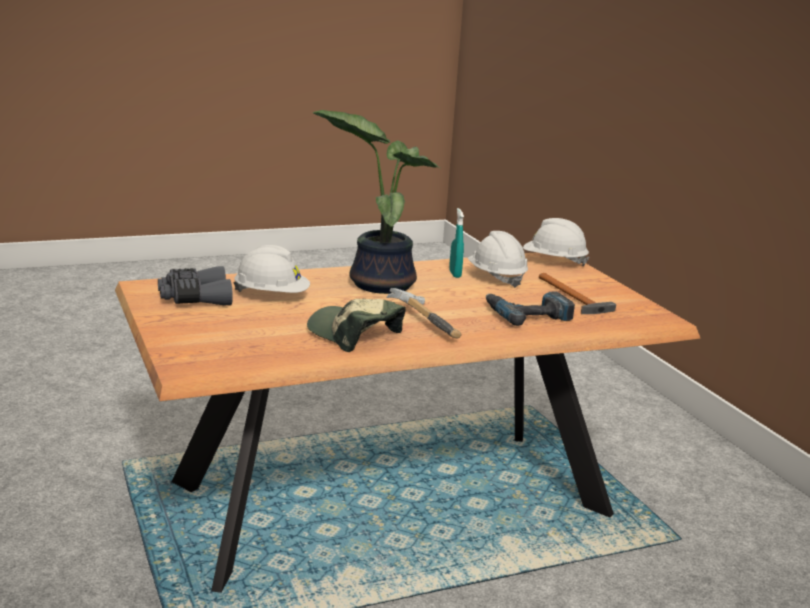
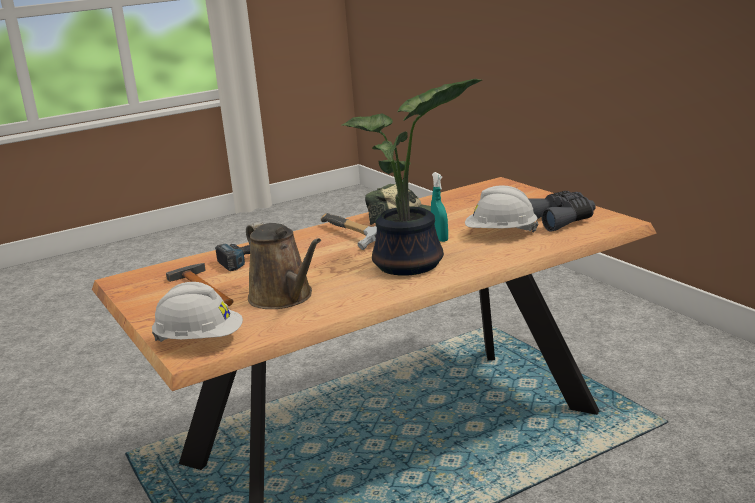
camera: 175 degrees right, 0 degrees up
(455, 274) = (333, 293): turquoise spray bottle -> turquoise spray bottle (440, 239)
(496, 277) = (284, 298): white hard hat -> brown watering can

